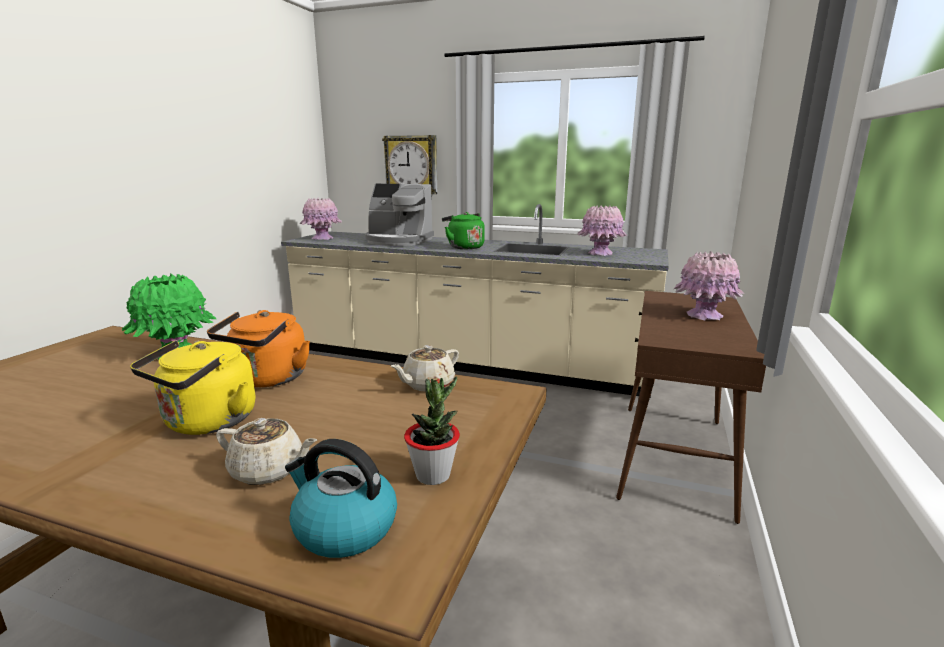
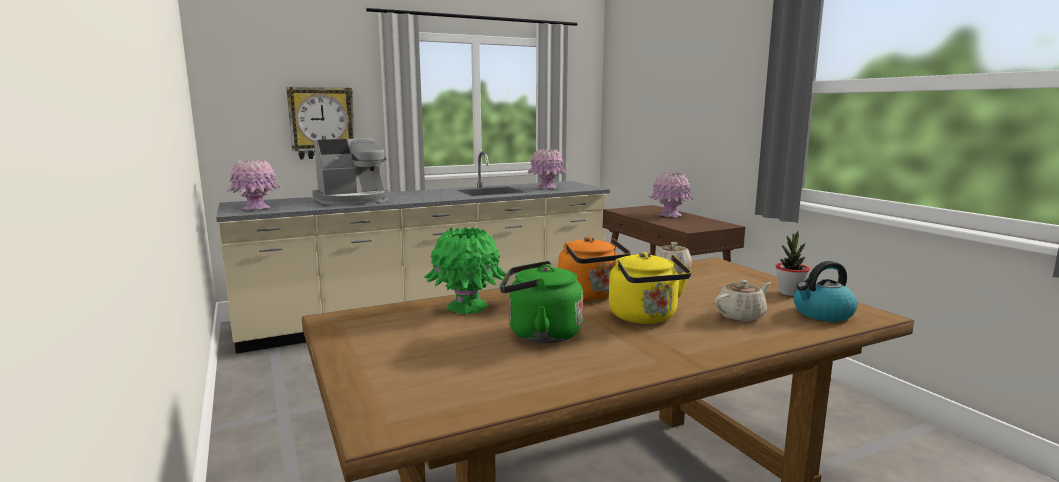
camera: 45 degrees left, 5 degrees down
(464, 247) = (435, 196): green kettle -> green kettle (539, 334)

